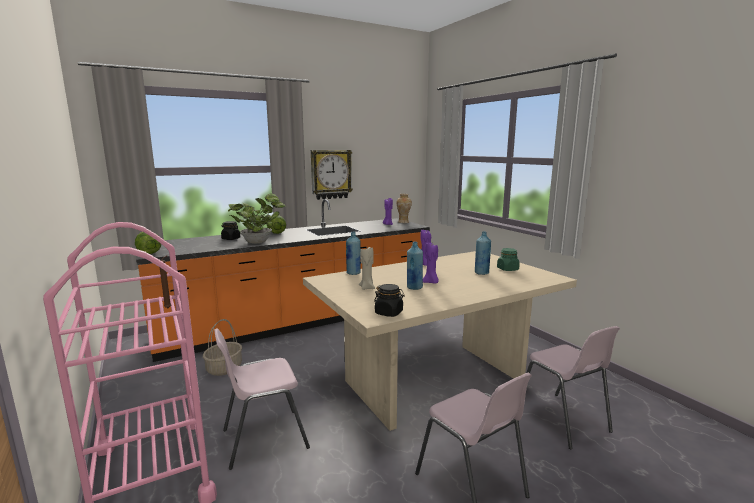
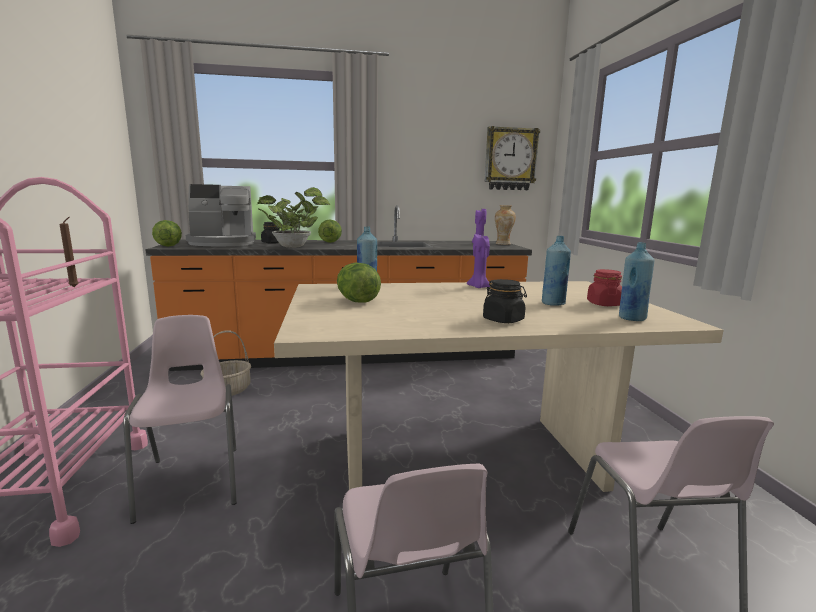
camera: 20 degrees right, 0 degrees up
(190, 244) = (223, 243): none -> coffee machine
(263, 438) = (193, 481): pink chair -> pink chair turned 75 degrees clockwise
(331, 174) = (415, 178): wall clock -> wall clock (510, 159)
(367, 288) = (357, 301): beige candle -> lettuce
(389, 313) = (336, 330): black jar -> black jar (503, 320)
(414, 287) = (422, 308): blue bottle -> blue bottle (631, 318)
(431, 282) = (456, 305): purple candle -> none
(507, 269) = (603, 304): green jar -> red jar

